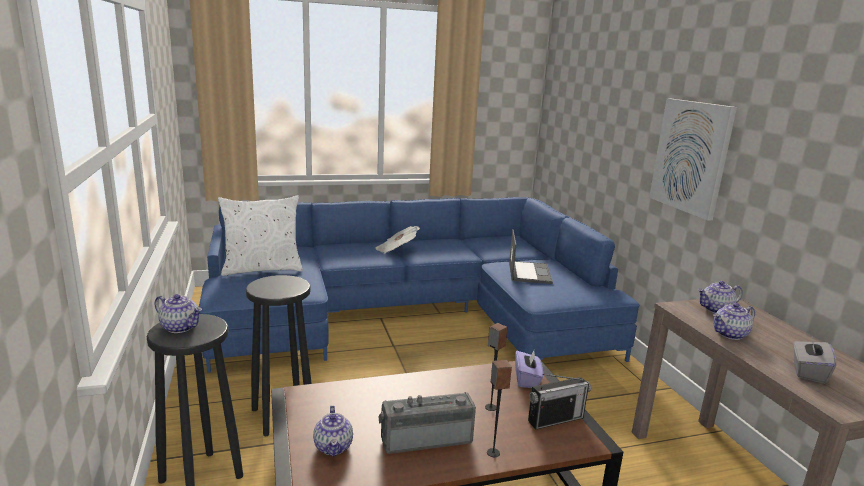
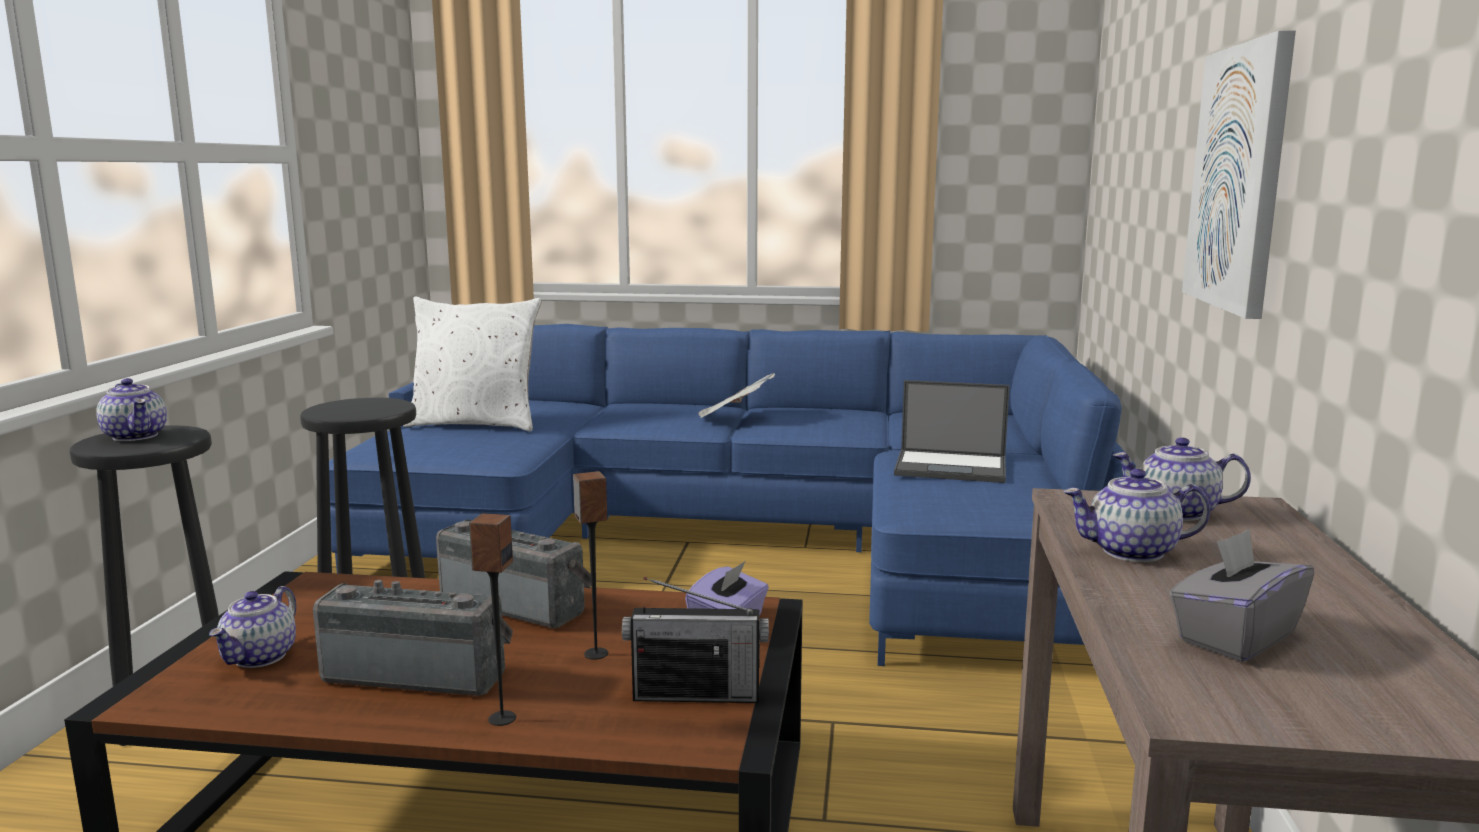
camera: 25 degrees right, 5 degrees down
(421, 386) = (517, 604): none -> radio
(529, 272) = (952, 467): laptop -> laptop turned 75 degrees clockwise

